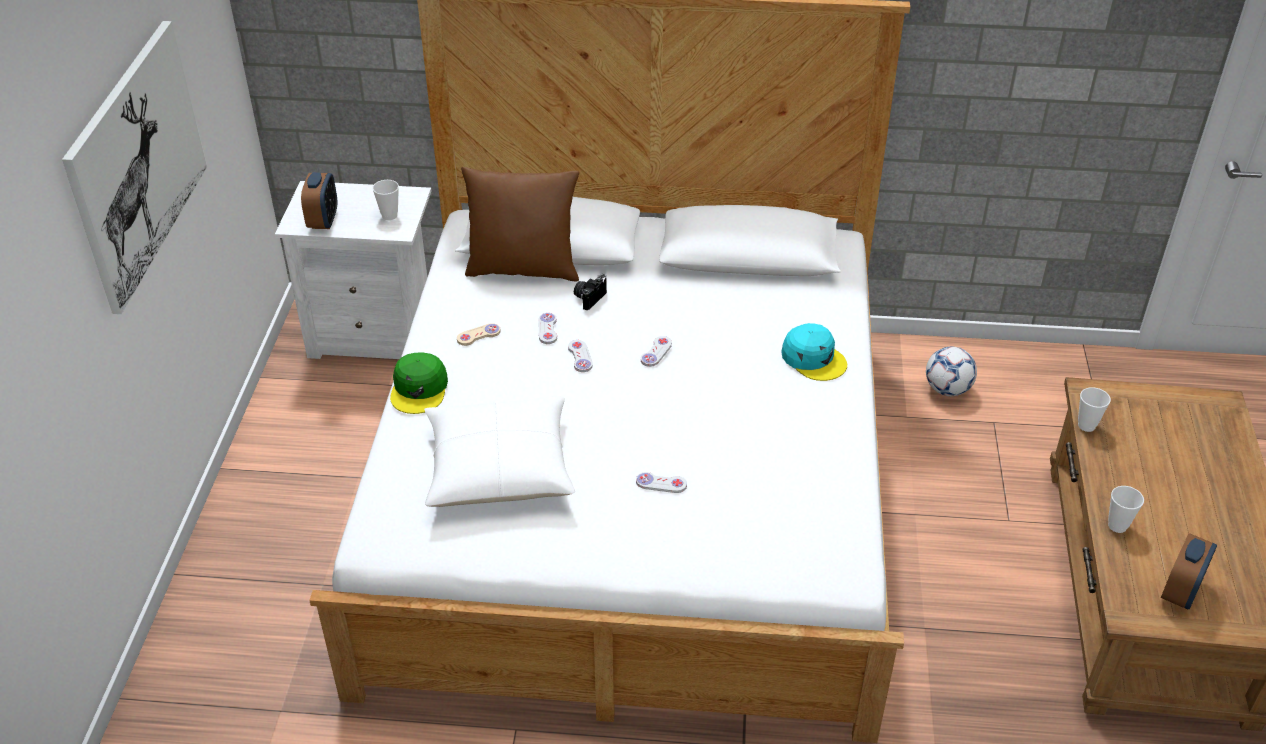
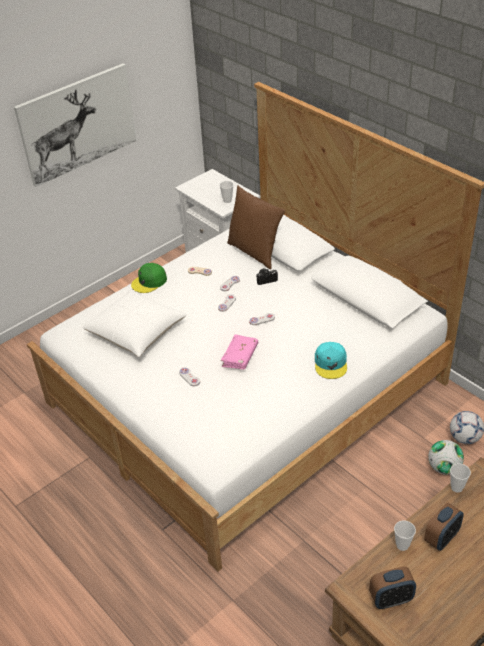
camera: 45 degrees right, 0 degrees up
(323, 221) = (199, 190): alarm clock -> alarm clock (441, 538)
(693, 415) = (240, 356): none -> pink book
(966, 437) = (444, 468): none -> football

